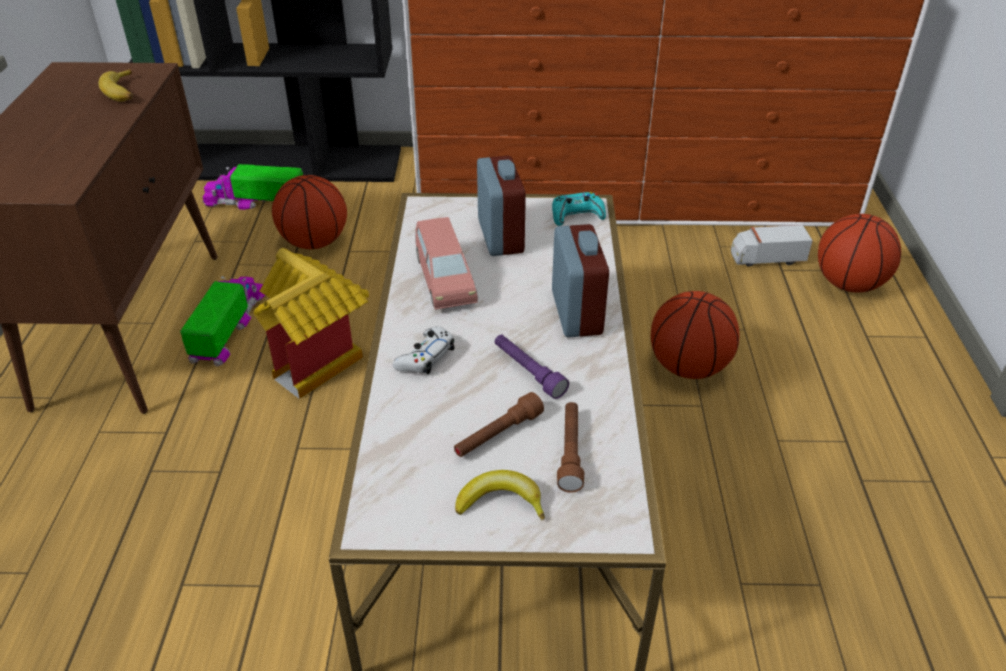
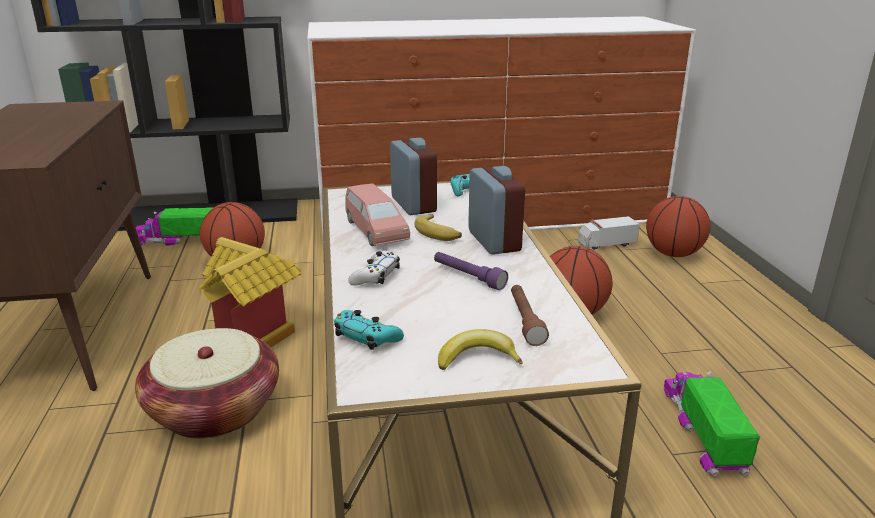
camera: 10 degrees left, 15 degrees down
(123, 92) = (78, 114): banana -> banana (439, 233)
(228, 328) = (168, 323): toy truck -> toy truck (703, 431)
(262, 456) = (215, 410): none -> basket
(392, 454) = (367, 337): none -> turquoise game controller
(497, 435) = (457, 317): brown flashlight -> none

